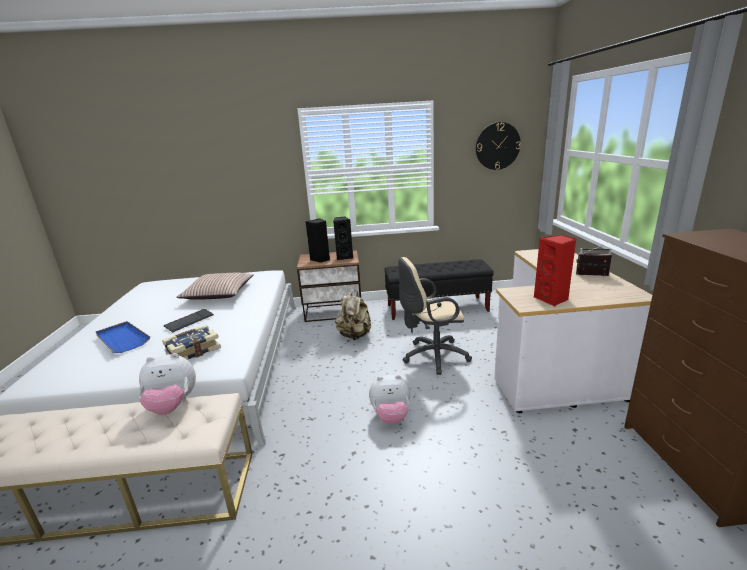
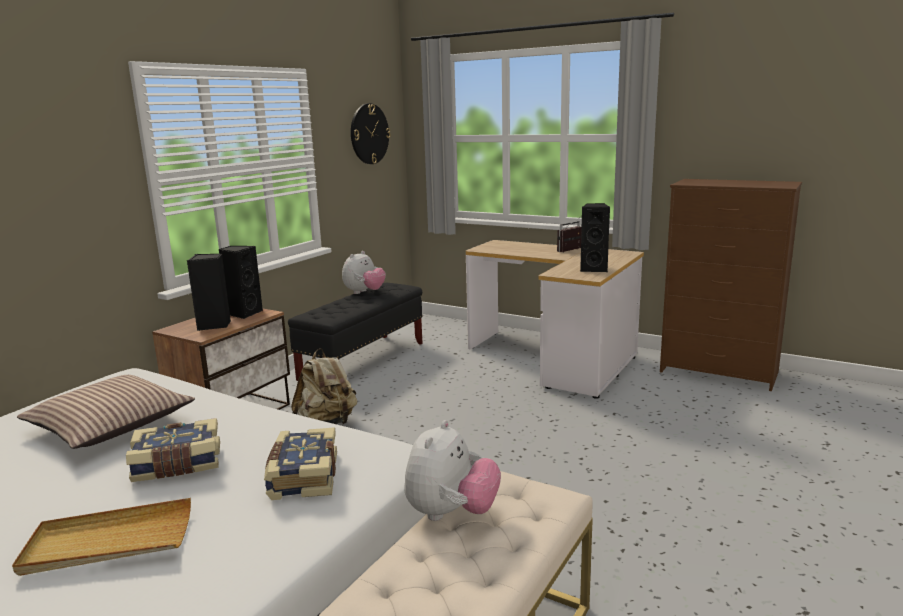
camera: 55 degrees left, 5 degrees down
(122, 339) = (108, 542): blue tray -> beige tray
(189, 321) = (177, 465): keyboard -> book
(391, 416) = (526, 455): plush toy -> plush toy (364, 292)
(432, 357) = (454, 399): beige office chair -> none
(552, 299) = (594, 269): red speaker -> black speaker

